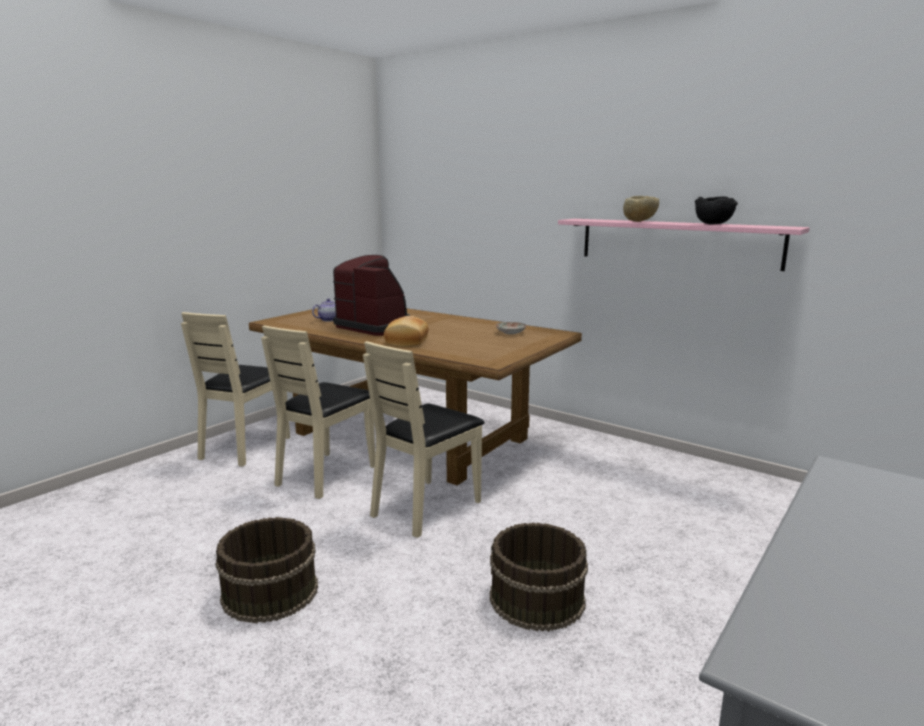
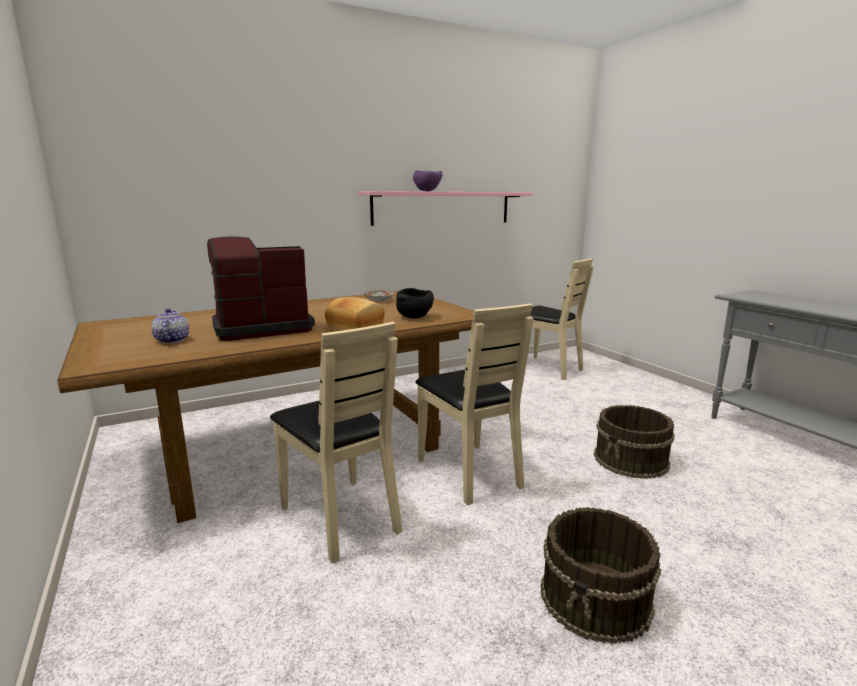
camera: 65 degrees left, 0 degrees up
(245, 447) = (159, 580): beige chair -> beige chair (547, 368)
(639, 221) = (428, 191): beige bowl -> purple bowl
(714, 224) = (477, 191): black bowl -> black bowl (414, 317)

